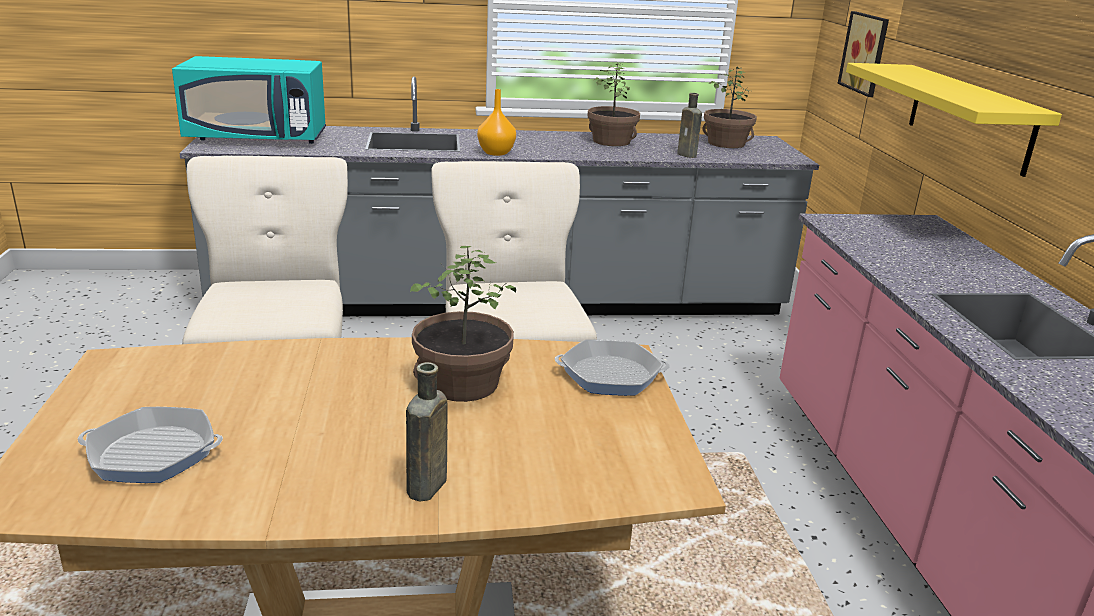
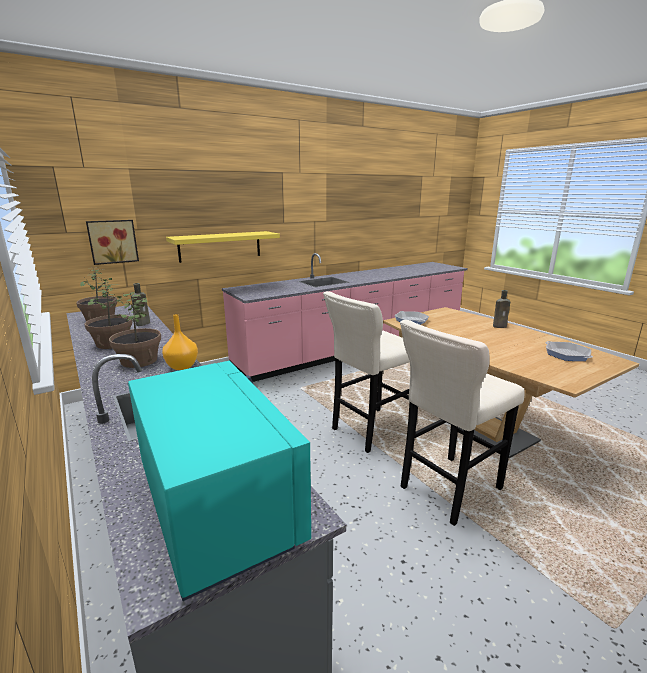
camera: 115 degrees left, 5 degrees down
(462, 383) = (452, 333): potted plant -> potted plant (138, 361)

